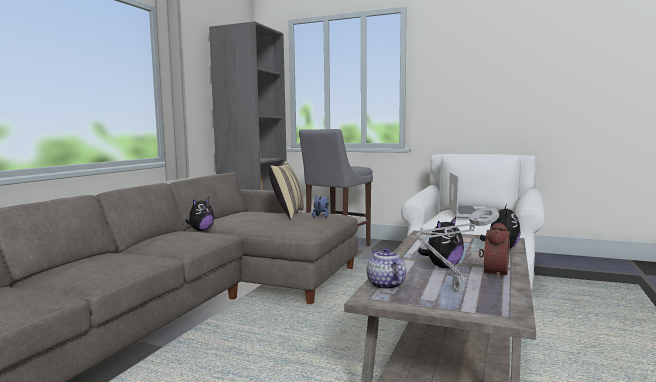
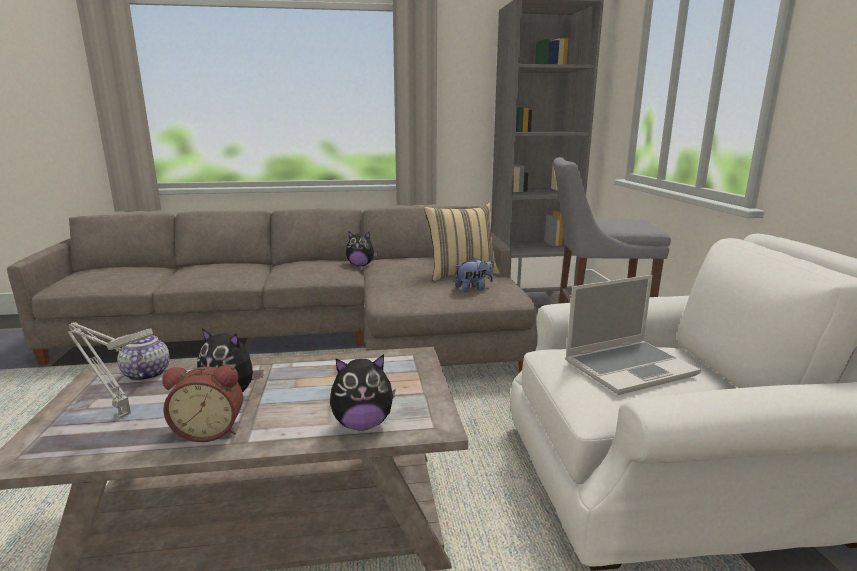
camera: 60 degrees right, 10 degrees up
(385, 285) = (146, 373): teapot -> teapot turned 60 degrees counterclockwise

